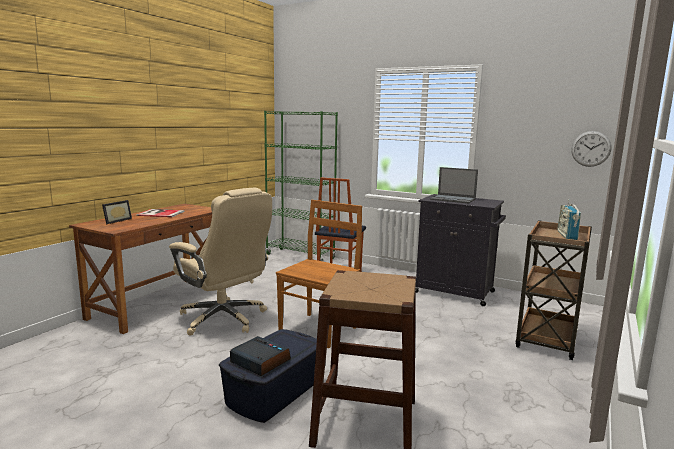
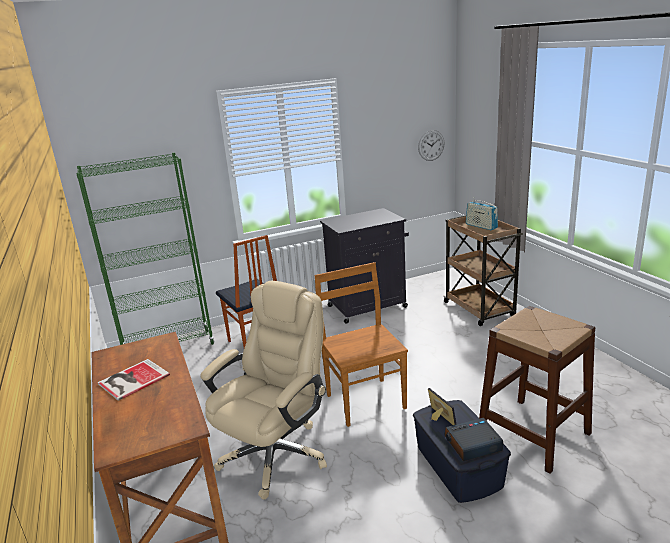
camera: 50 degrees left, 10 degrees up
(116, 221) = (129, 422): picture frame -> picture frame (438, 418)
(224, 319) = (276, 454): beige office chair -> beige office chair turned 45 degrees counterclockwise
(453, 199) = (356, 221): laptop -> none

